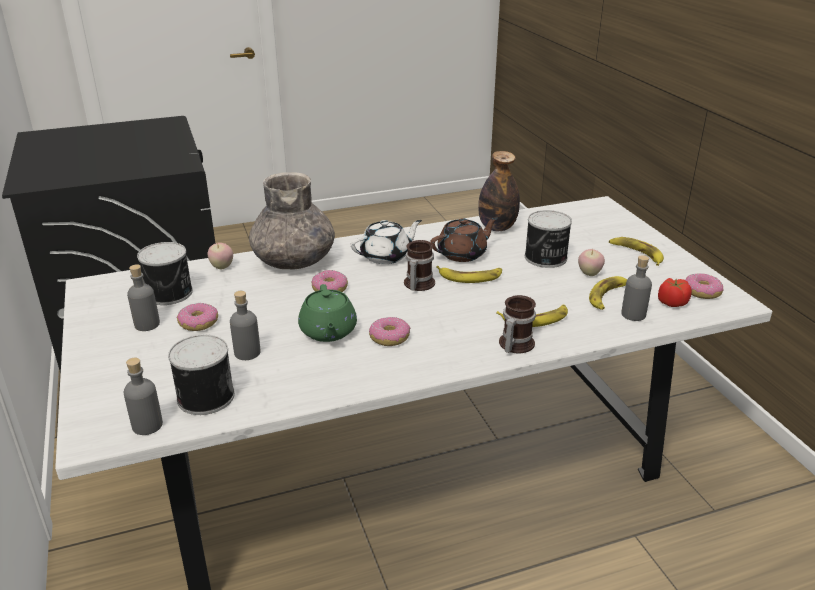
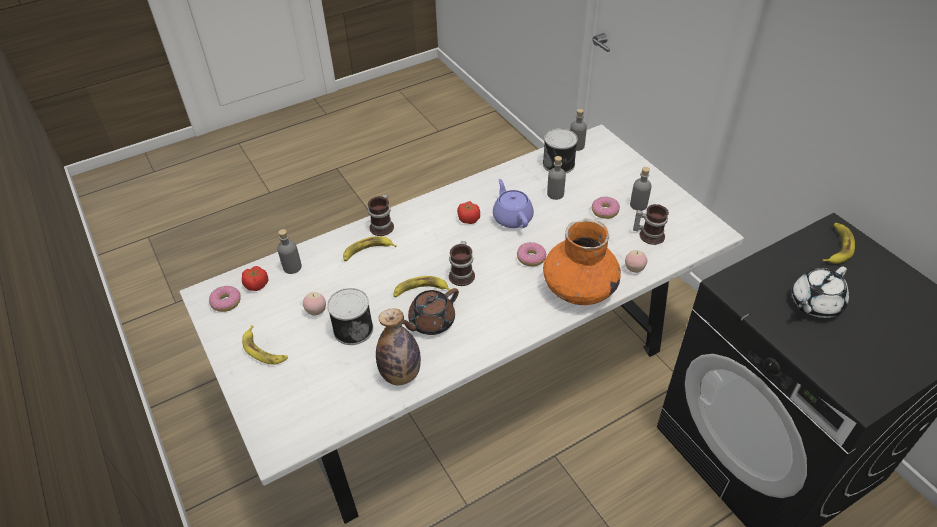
camera: 170 degrees right, 15 degrees up
(170, 293) = (649, 234): can -> mug
(294, 260) = (579, 288): grey vase -> orange vase
(328, 332) = (512, 217): green teapot -> purple teapot
(386, 256) = (500, 307): white teapot -> white teapot (814, 304)
(389, 337) = (468, 219): donut -> tomato
(608, 296) = (306, 284): banana -> banana (837, 247)

